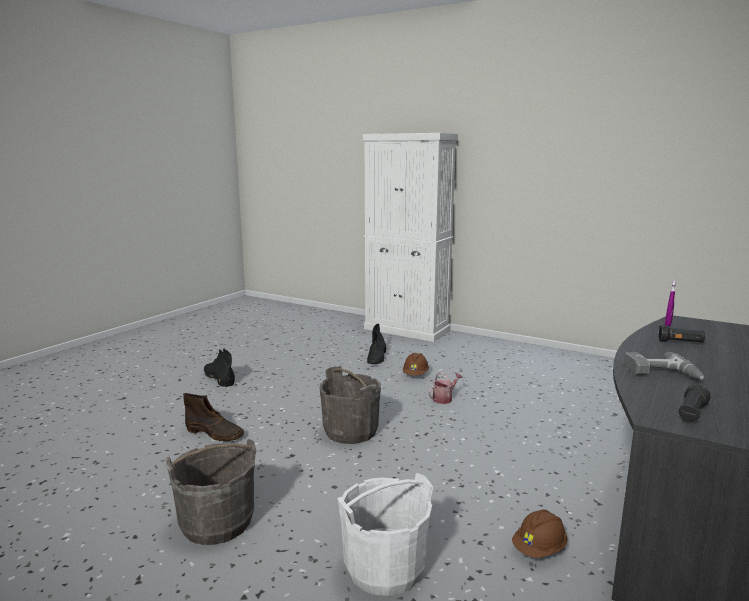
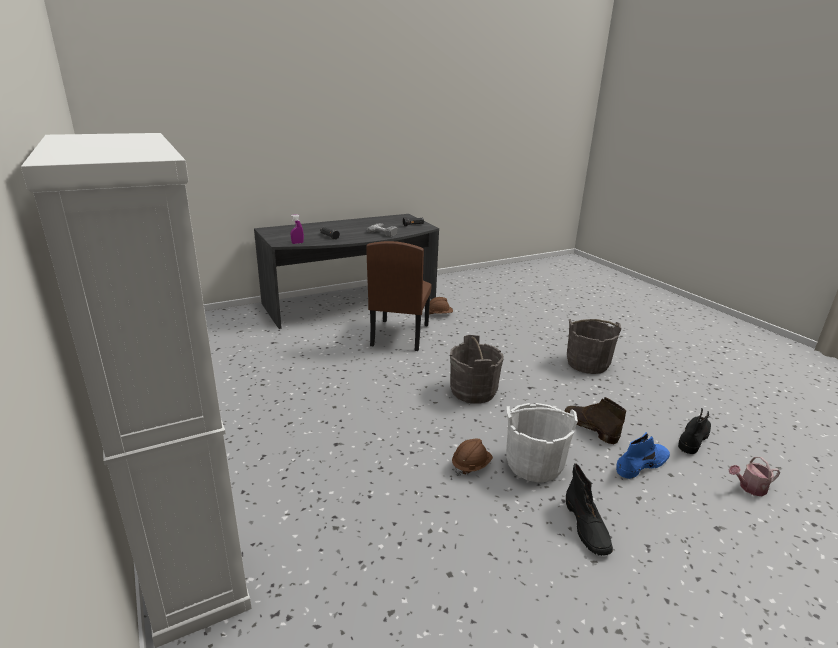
camera: 150 degrees left, 10 degrees up
(167, 418) = (642, 464): none -> blue boot
(376, 358) = (345, 486): black boot -> black boot (694, 438)
(385, 568) = (510, 327): white bucket -> white bucket (534, 464)
(415, 374) = (343, 434): brown hard hat -> brown hard hat (471, 465)
(444, 398) = (362, 395): watering can -> watering can (749, 488)
(521, 474) = (399, 335): none -> brown chair

